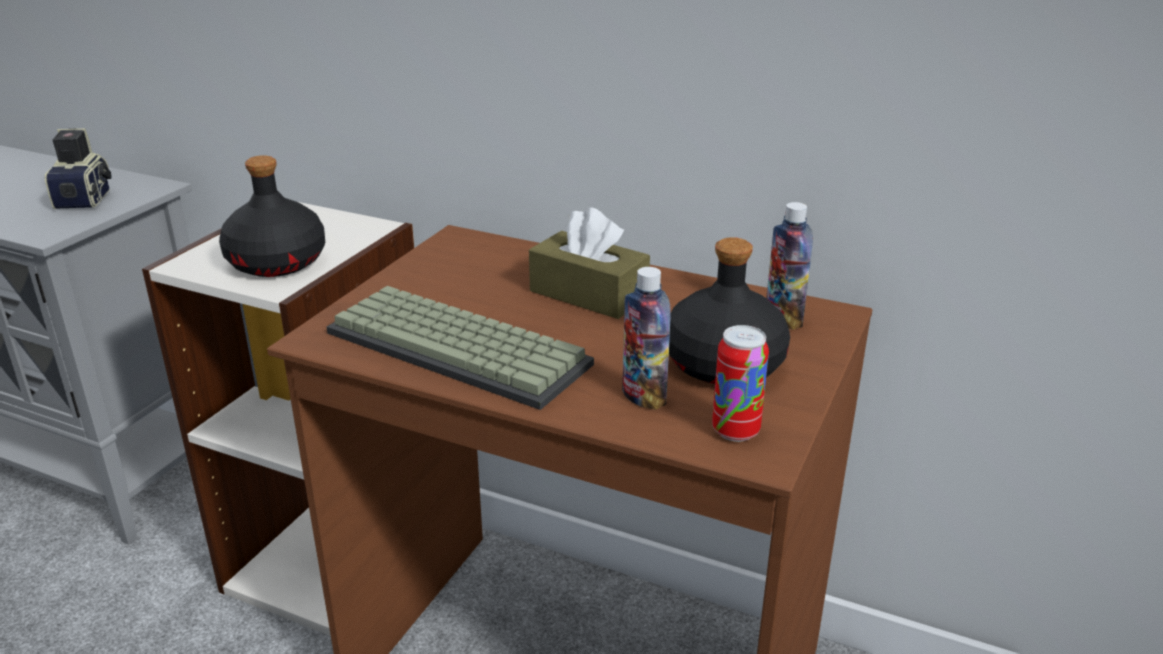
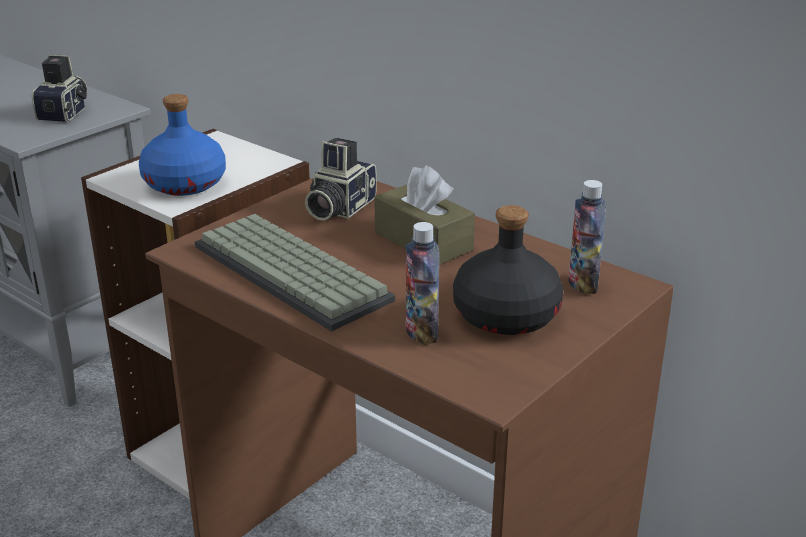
camera: 15 degrees right, 0 degrees up
(277, 263) = (185, 184): black bottle -> blue bottle
(474, 269) = (338, 208): none -> camera
(735, 431) = (483, 372): can -> none

